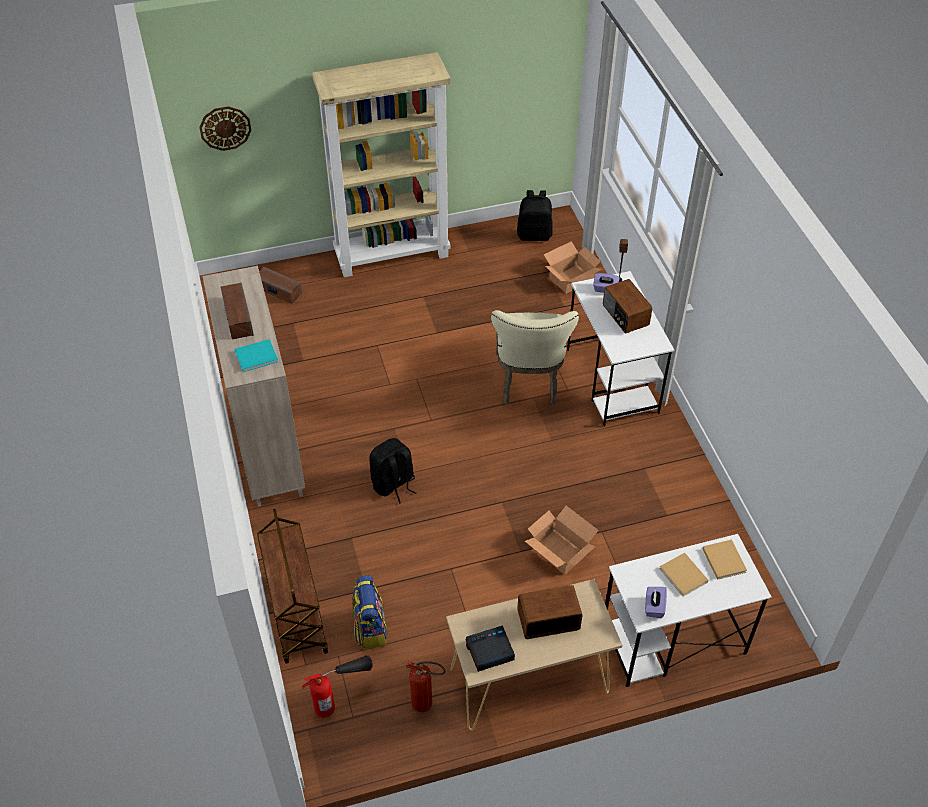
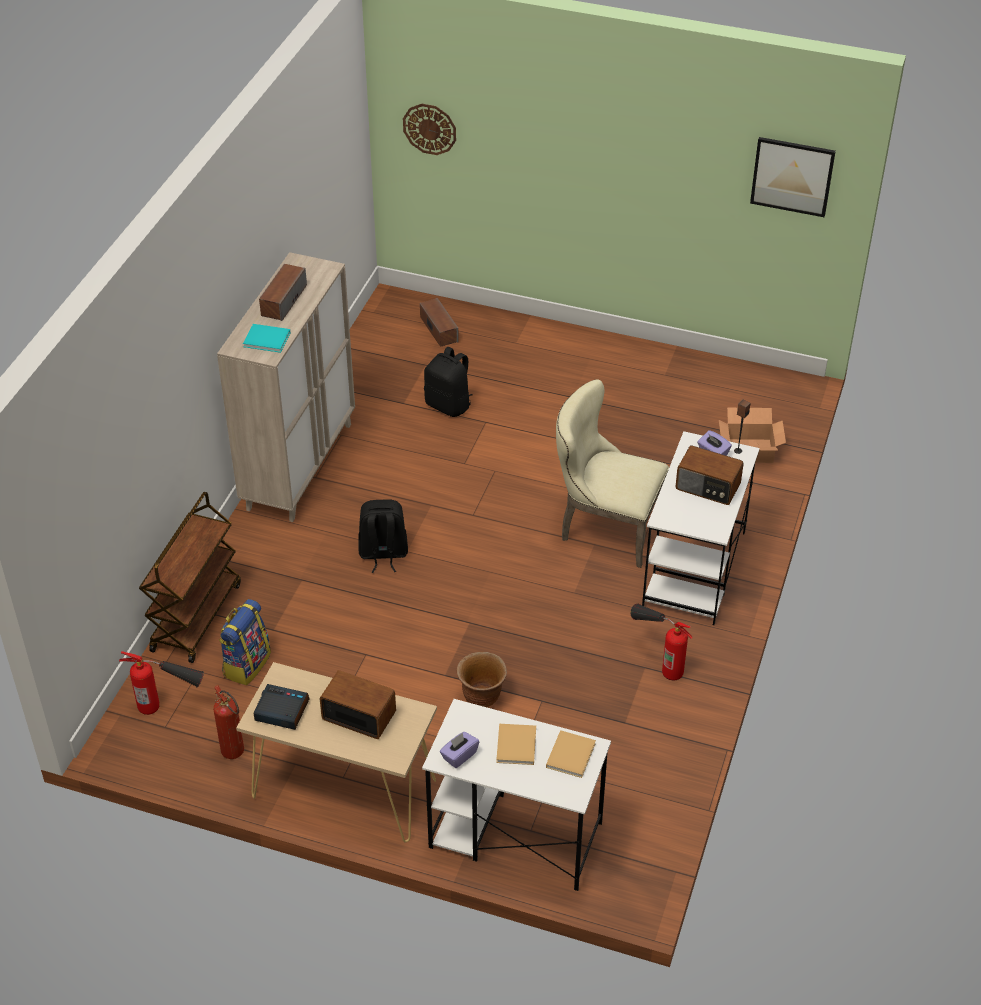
camera: 35 degrees right, 5 degrees down
(392, 254) = (582, 344): beige bookcase -> none
(529, 382) = (604, 528): beige chair -> beige chair turned 75 degrees clockwise
(534, 235) = (752, 389): black backpack -> black backpack (449, 405)
(535, 59) = (792, 176): none -> picture
(559, 552) = (481, 696): cardboard box -> brown planter
(625, 315) = (707, 487): radio -> radio turned 75 degrees counterclockwise
(648, 458) = (658, 660): none -> fire extinguisher

